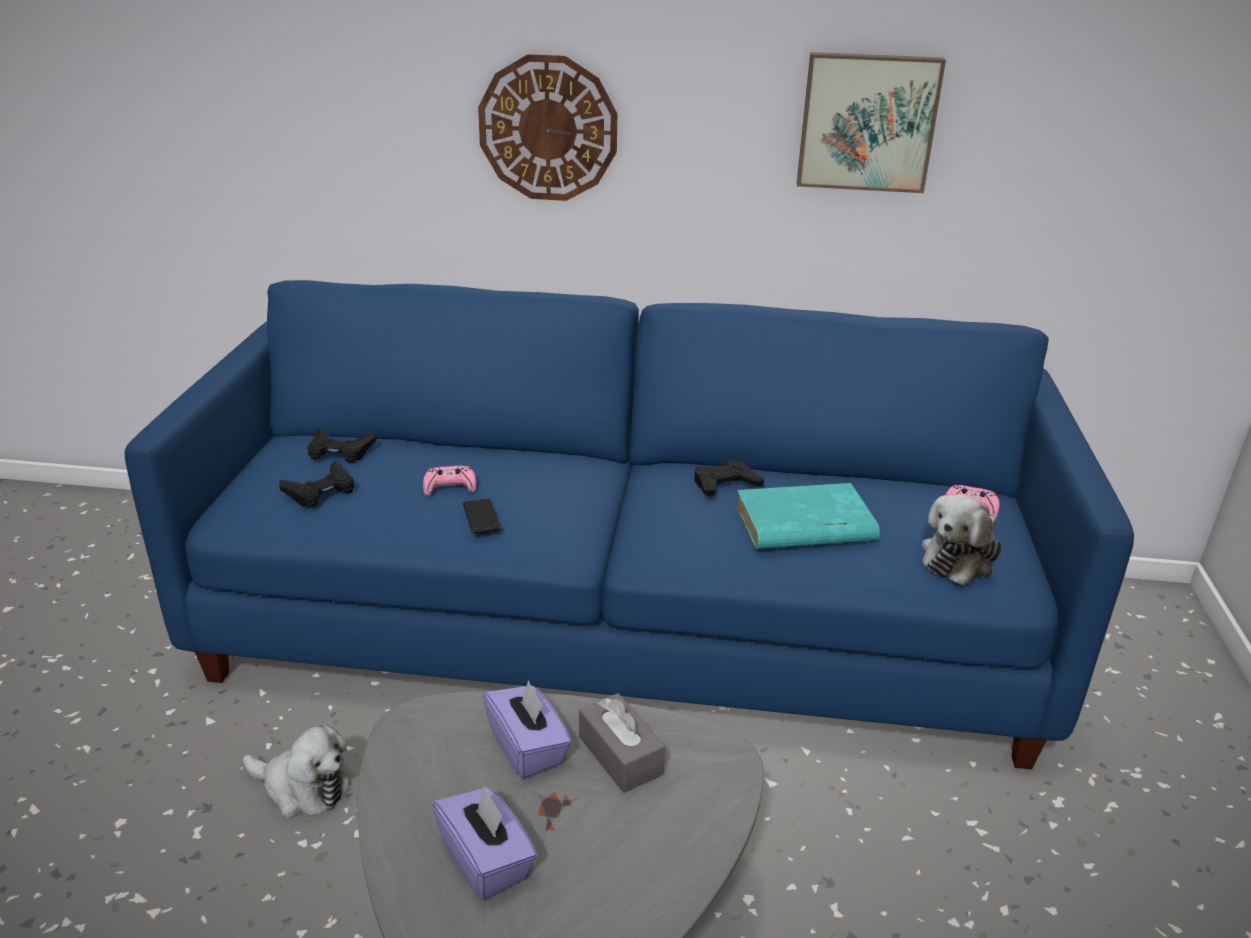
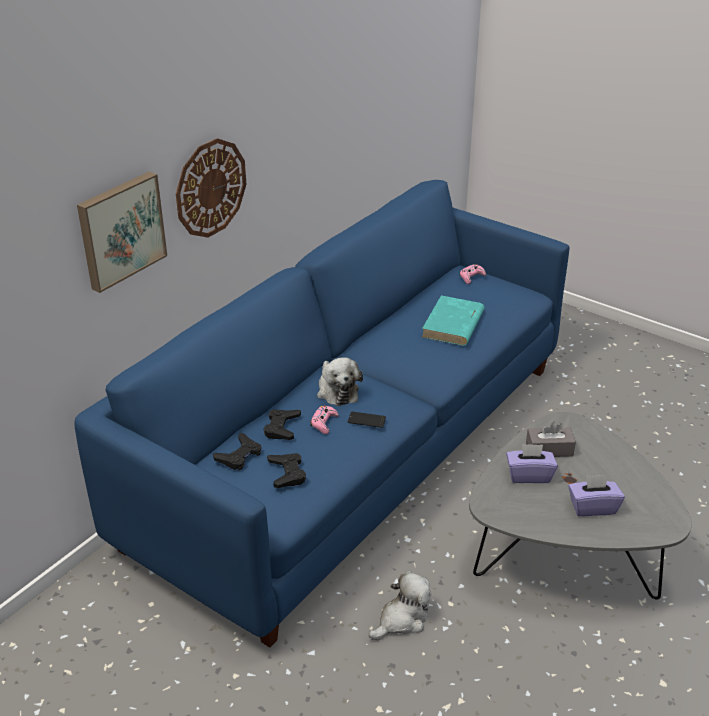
camera: 60 degrees left, 5 degrees up
(725, 484) = (398, 332): black game controller -> black game controller (282, 428)
(867, 122) = (342, 109): picture -> picture (120, 230)
(959, 558) = (505, 298): plush toy -> plush toy (337, 390)

